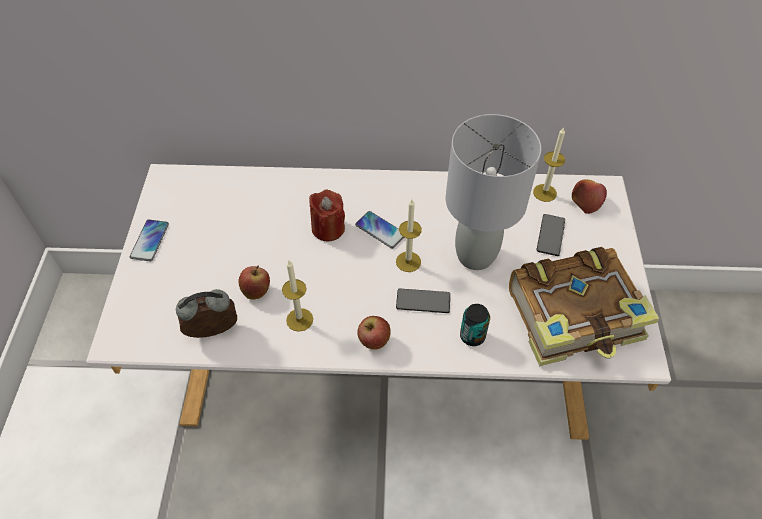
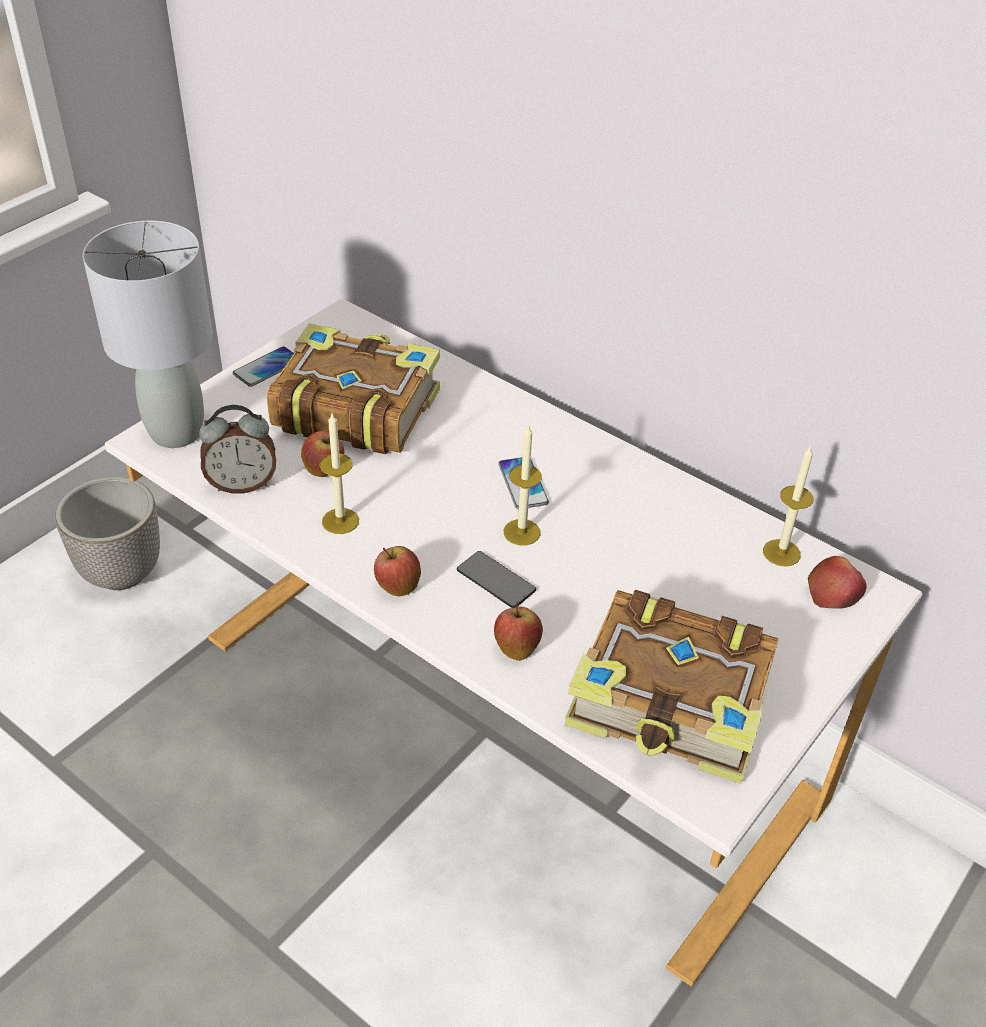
camera: 35 degrees right, 10 degrees down
(82, 419) = (121, 572): none -> planter
(213, 333) = (242, 484): alarm clock -> alarm clock turned 150 degrees clockwise
(234, 237) = (354, 408): none -> book
(328, 228) = (464, 451): red candle -> none
(472, 336) = (516, 648): can -> apple
(475, 255) = (612, 569): grey table lamp -> grey table lamp (177, 432)
(550, 235) = (737, 602): phone -> none

